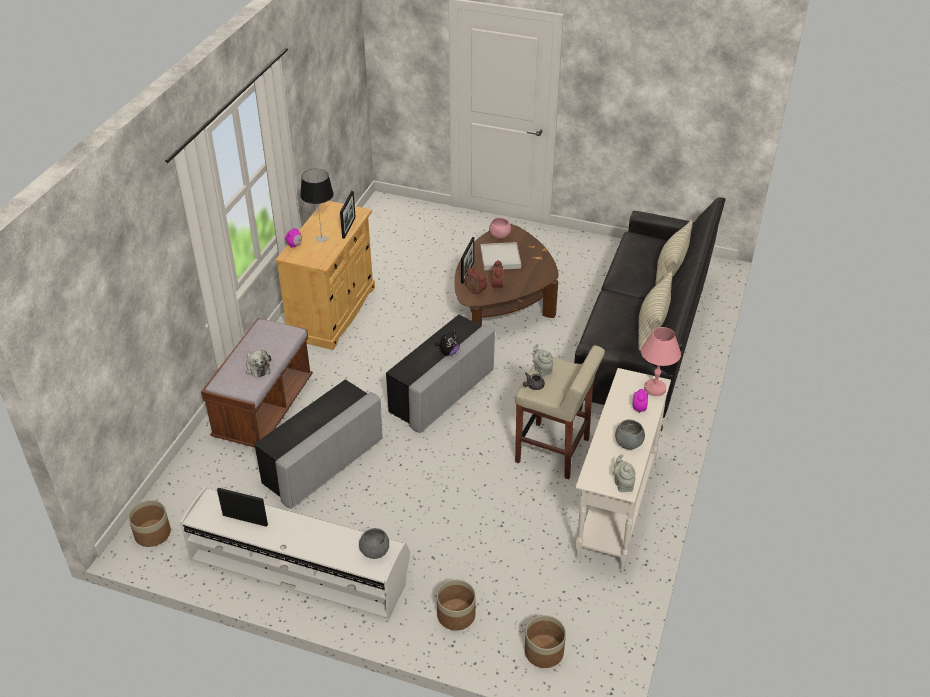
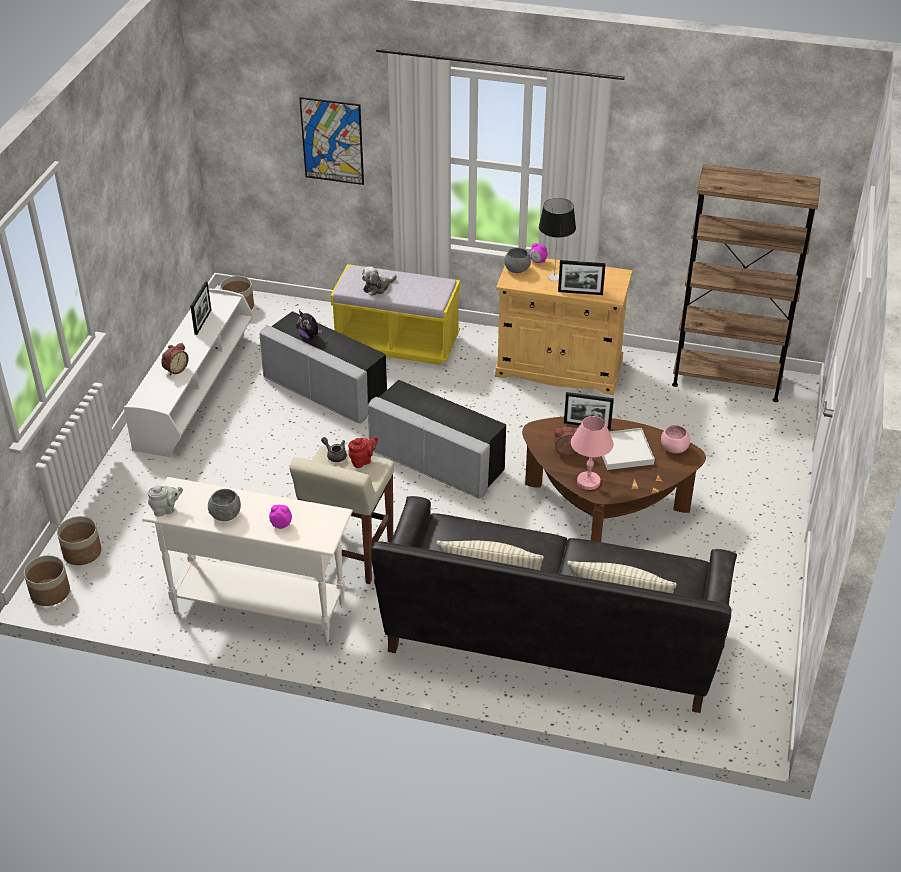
camera: 85 degrees right, 0 degrees up
(143, 294) = (332, 141): none -> picture
(264, 409) = (397, 343): brown bench -> yellow bench
(370, 231) = (726, 380): none -> brown bookcase
(375, 552) = (159, 398): grey bowl -> grey bowl (517, 270)
(448, 352) = (434, 419): plush toy -> plush toy (309, 336)
(455, 615) = (131, 492): planter -> planter (50, 592)
(474, 291) = (550, 433): alarm clock -> alarm clock (175, 369)
(542, 370) = (362, 461): grey teapot -> red teapot
(655, 389) = (314, 539): pink table lamp -> pink table lamp (588, 482)

